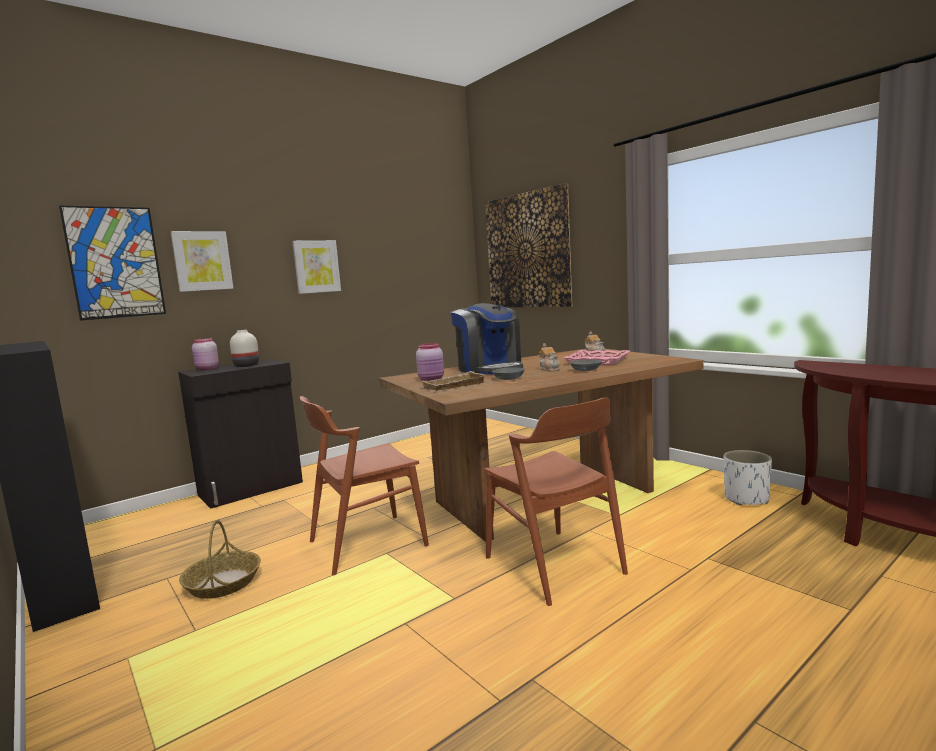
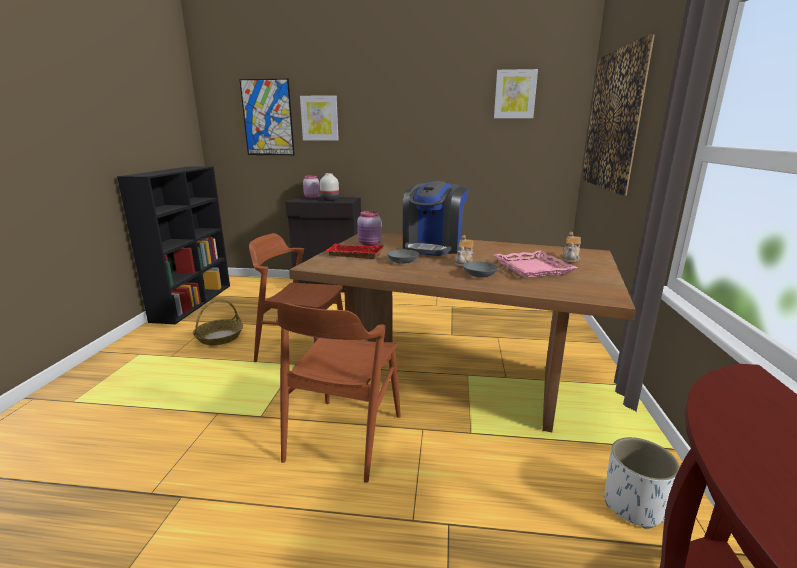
camera: 45 degrees right, 10 degrees up
(316, 266) = (406, 126): picture -> picture (515, 94)
(454, 386) = (354, 255): beige tray -> red tray

